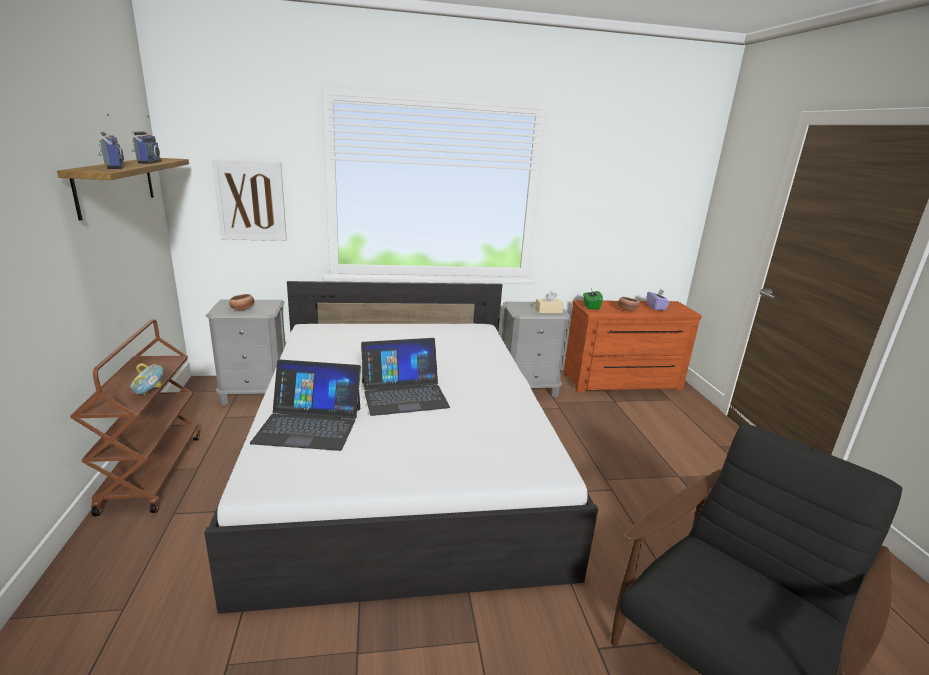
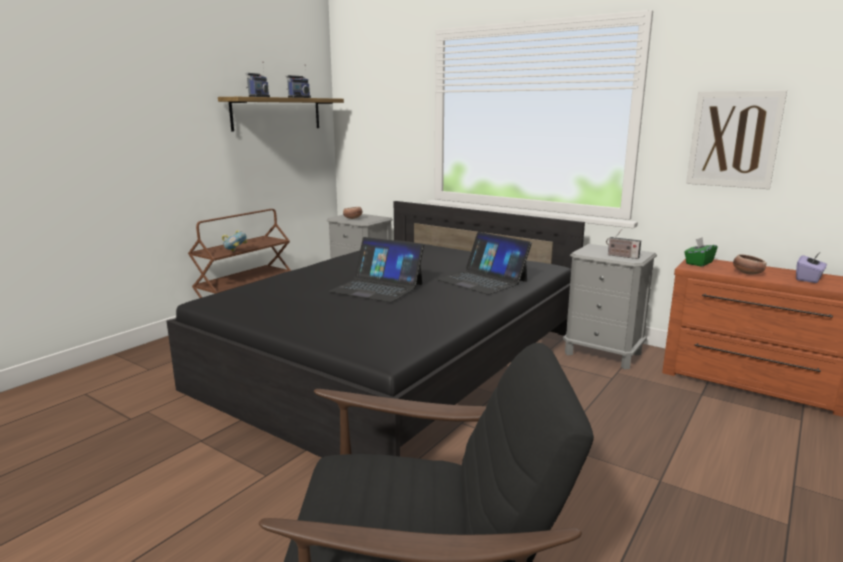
camera: 45 degrees right, 5 degrees down
(250, 201) = (383, 132): picture -> picture (734, 139)
(309, 424) = (285, 286): laptop -> laptop (482, 280)
(401, 457) = (396, 360): white bed -> black bed
(548, 311) = (621, 256): beige tissue box -> radio

